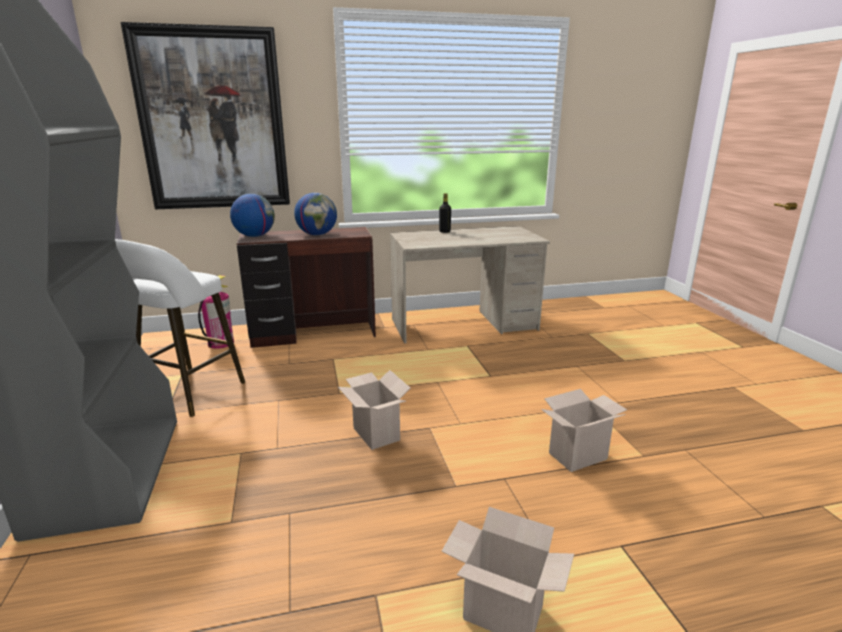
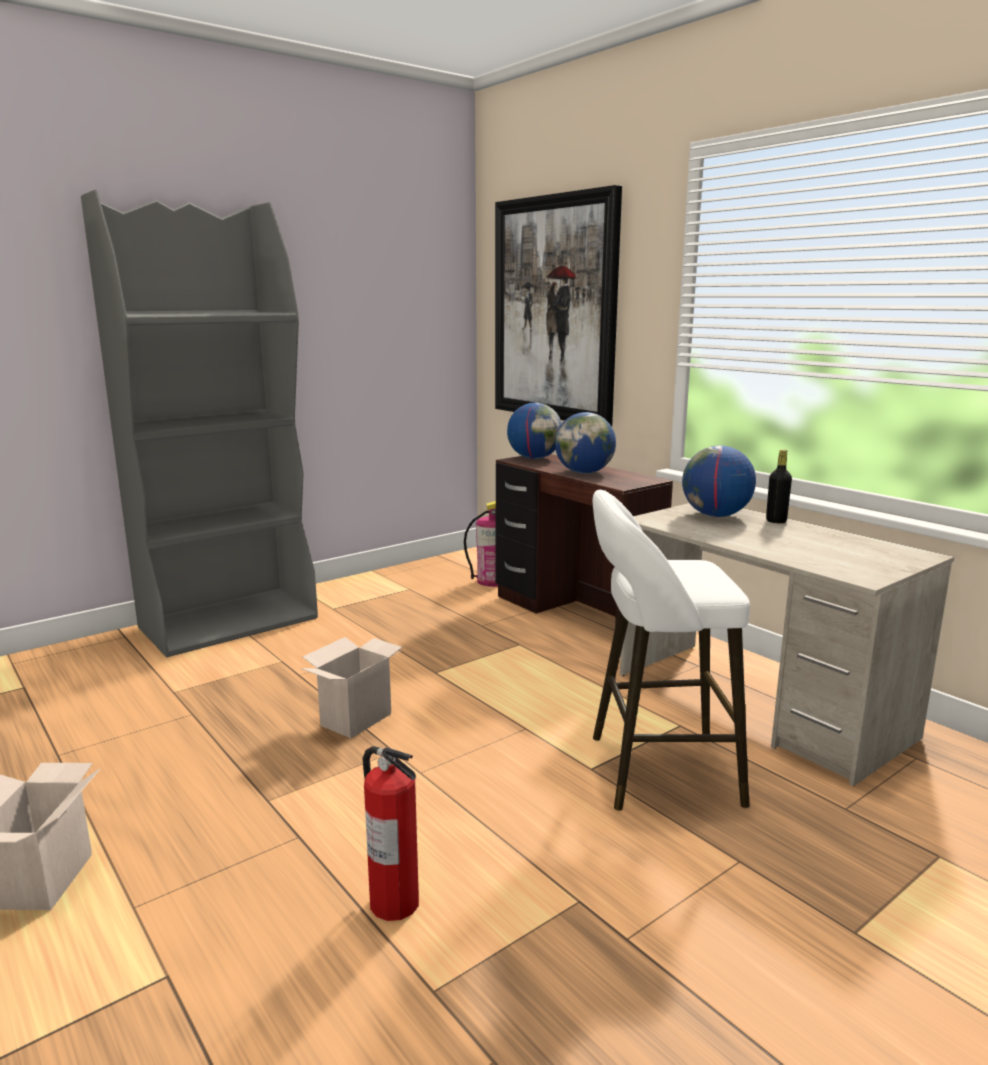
camera: 65 degrees right, 5 degrees down
(186, 394) = (372, 604): white stool -> white stool (654, 770)
(423, 236) = (715, 515): none -> globe
(578, 455) = (393, 902): cardboard box -> fire extinguisher

